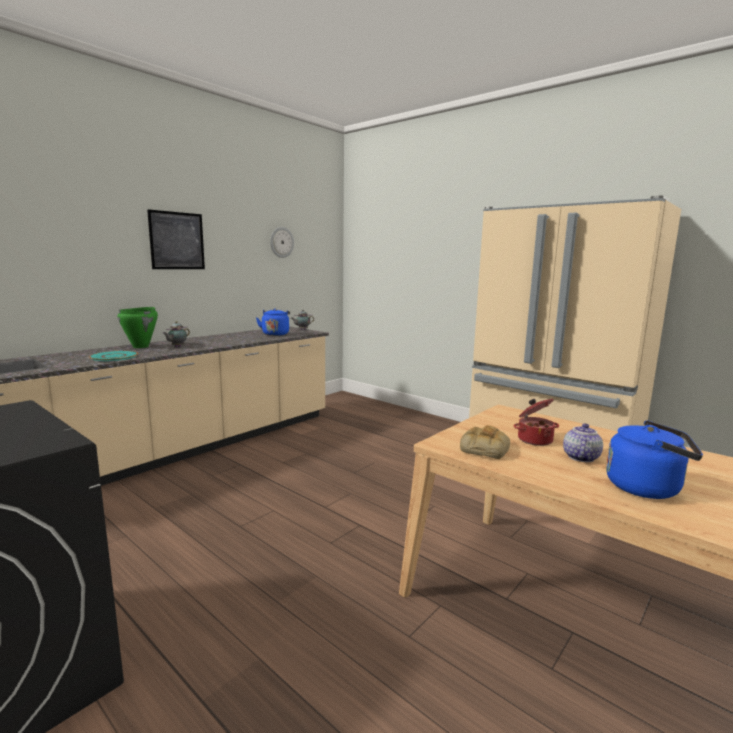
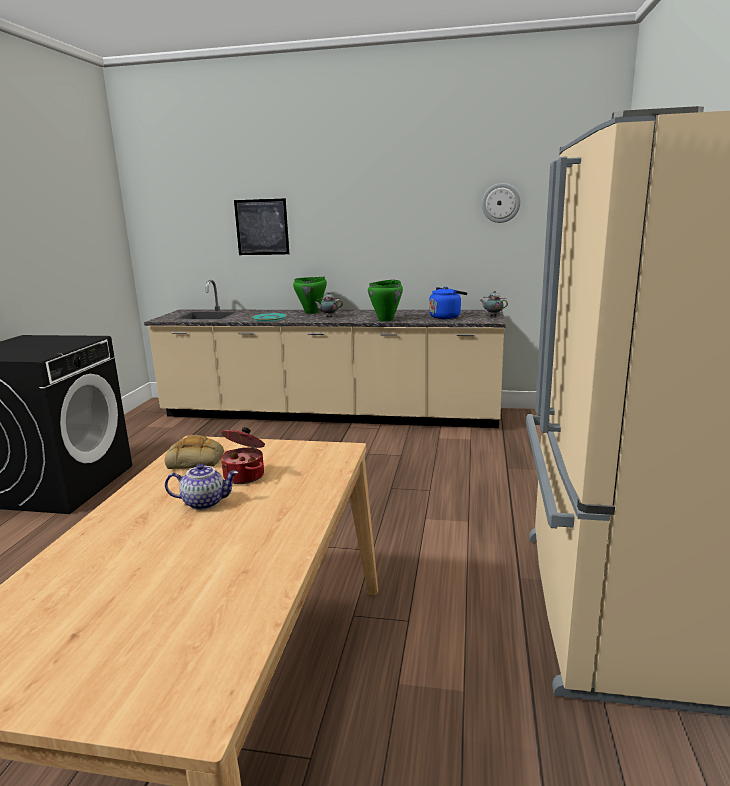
camera: 60 degrees right, 5 degrees up
(177, 241) = (365, 211): picture -> picture (262, 227)
(241, 341) = (386, 320): none -> green cooking pot
(647, 488) = (131, 542): blue kettle -> none

